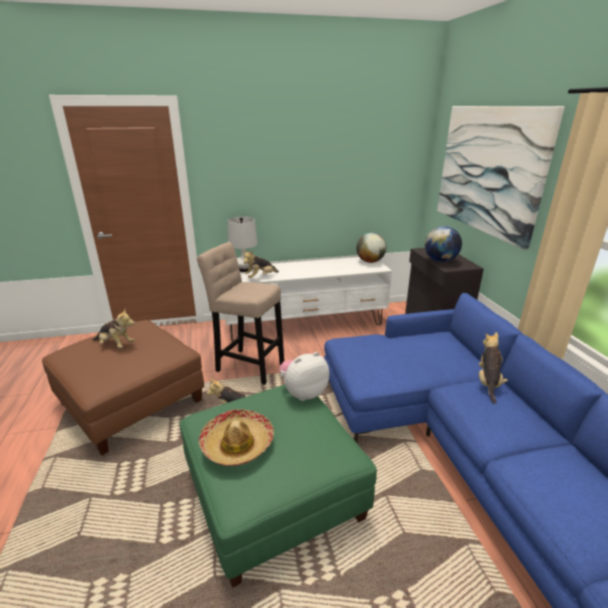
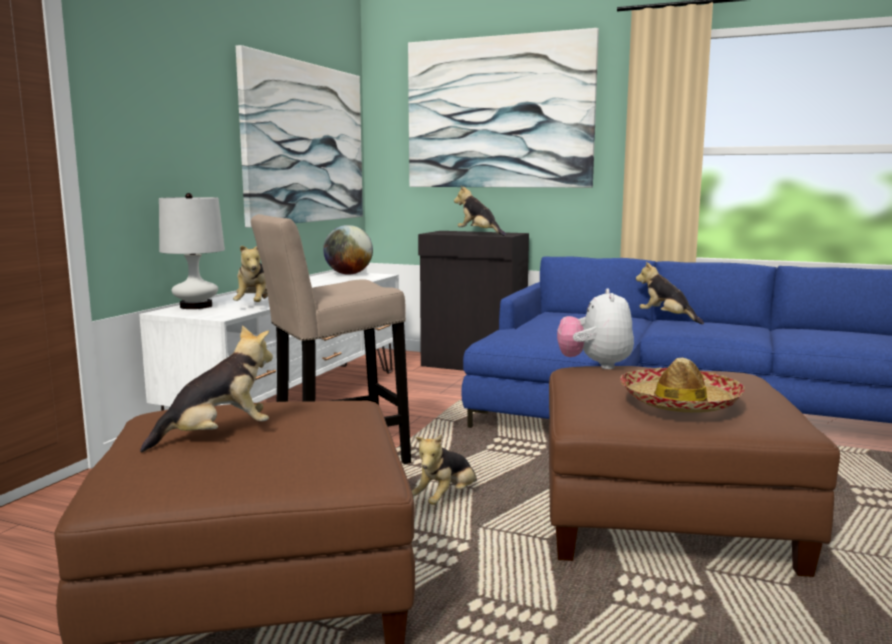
camera: 55 degrees left, 15 degrees down
(274, 494) = (664, 514): green ottoman -> brown ottoman
(359, 180) = (305, 143): none -> picture
(440, 260) = (479, 234): globe -> plush toy

